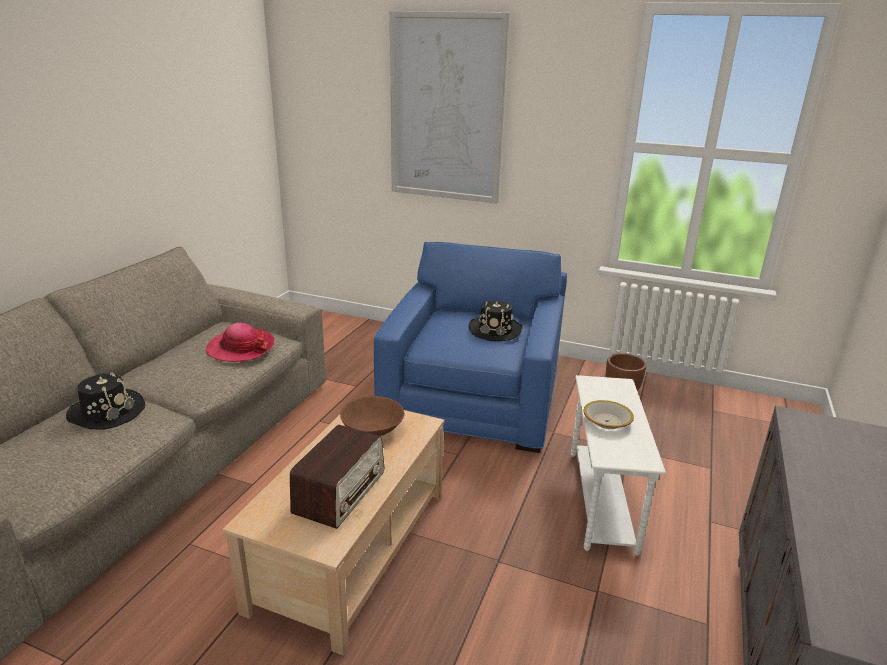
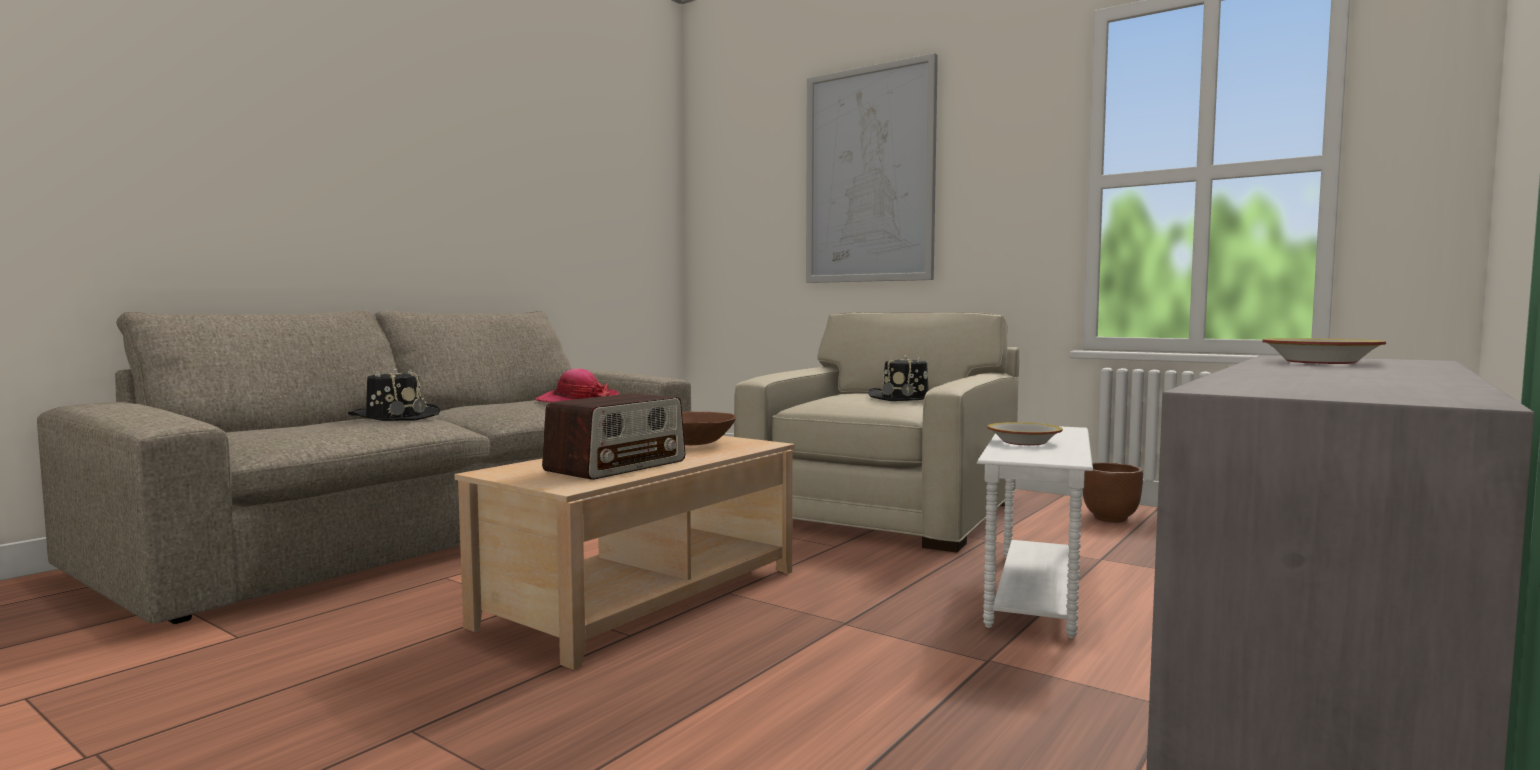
camera: 15 degrees right, 20 degrees down
(473, 397) = (883, 511): blue armchair -> beige armchair
(827, 452) = (1321, 362): none -> bowl

